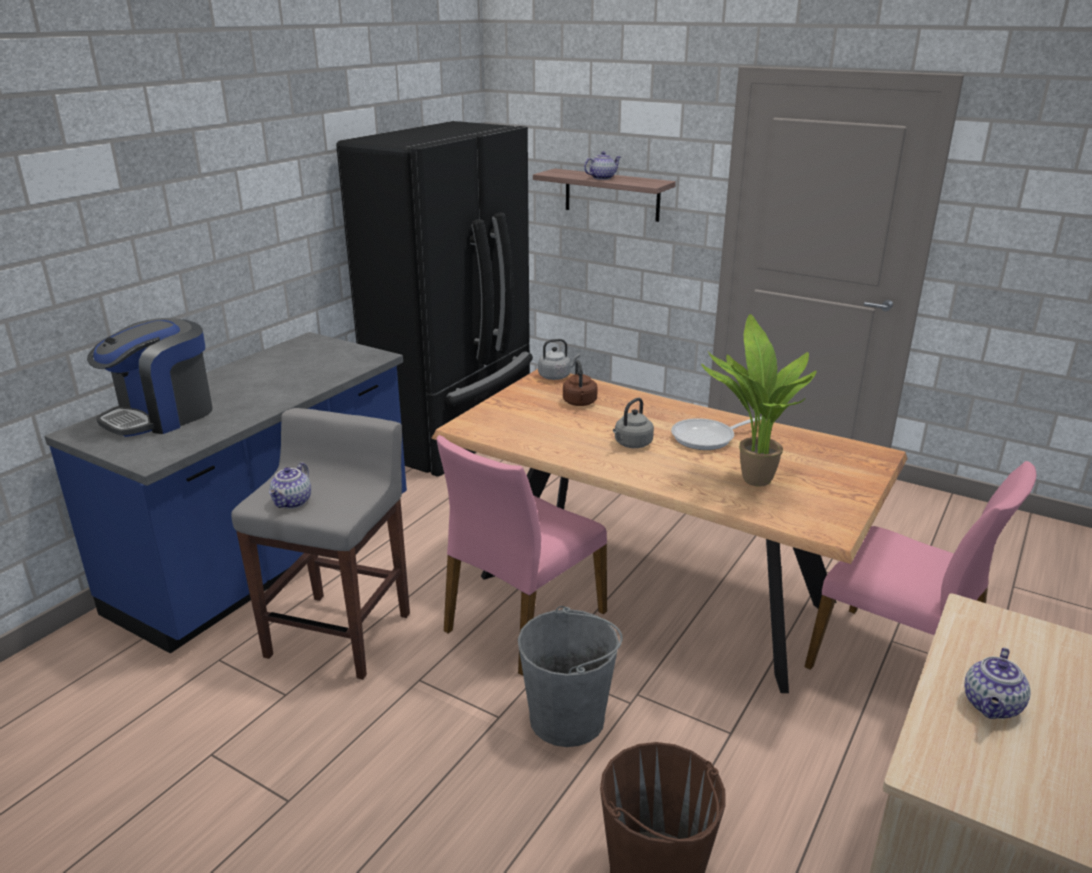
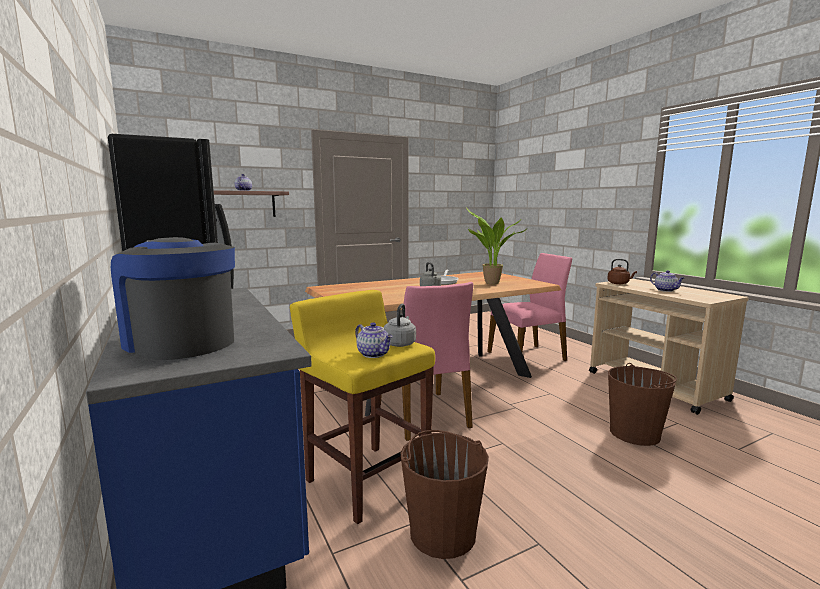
camera: 60 degrees left, 15 degrees down
(162, 415) = (180, 342): coffee machine -> coffee machine turned 150 degrees clockwise
(276, 719) = (442, 532): none -> brown bucket
(341, 633) = (366, 480): grey stool -> yellow stool
(556, 376) = (327, 286): grey kettle -> grey kettle (400, 343)
(568, 718) = (516, 425): grey bucket -> none
(580, 403) = (369, 288): brown kettle -> brown kettle (619, 283)

